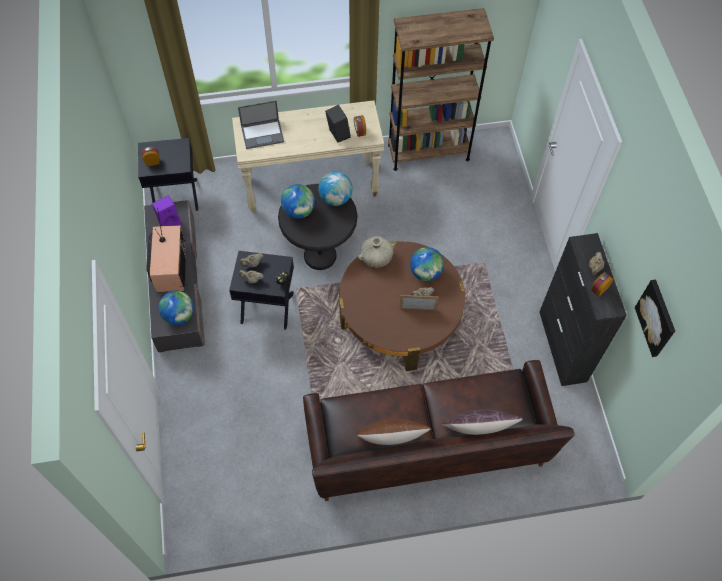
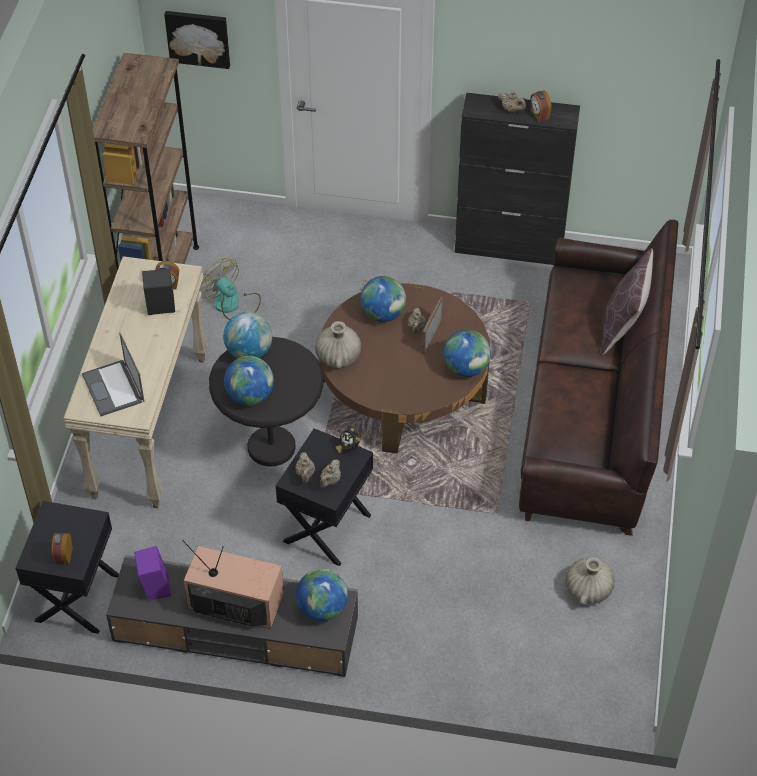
camera: 70 degrees left, 10 degrees down
(263, 133) = (114, 388): laptop -> laptop turned 150 degrees clockwise
(268, 482) = (588, 590): none -> beige vase
(390, 441) = (608, 408): brown pillow -> none
(398, 338) = (466, 368): none -> globe
(428, 195) = (232, 305): none -> fan
(657, 318) = (625, 57): picture -> picture (198, 38)

